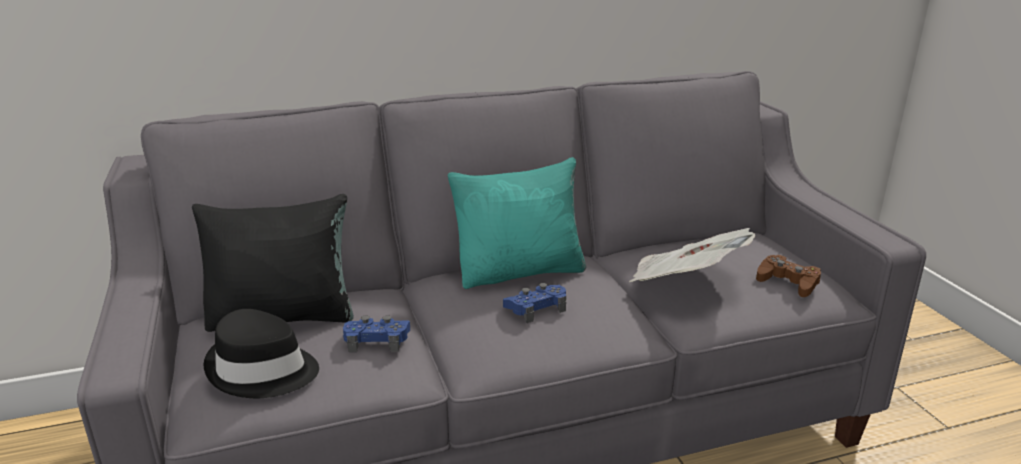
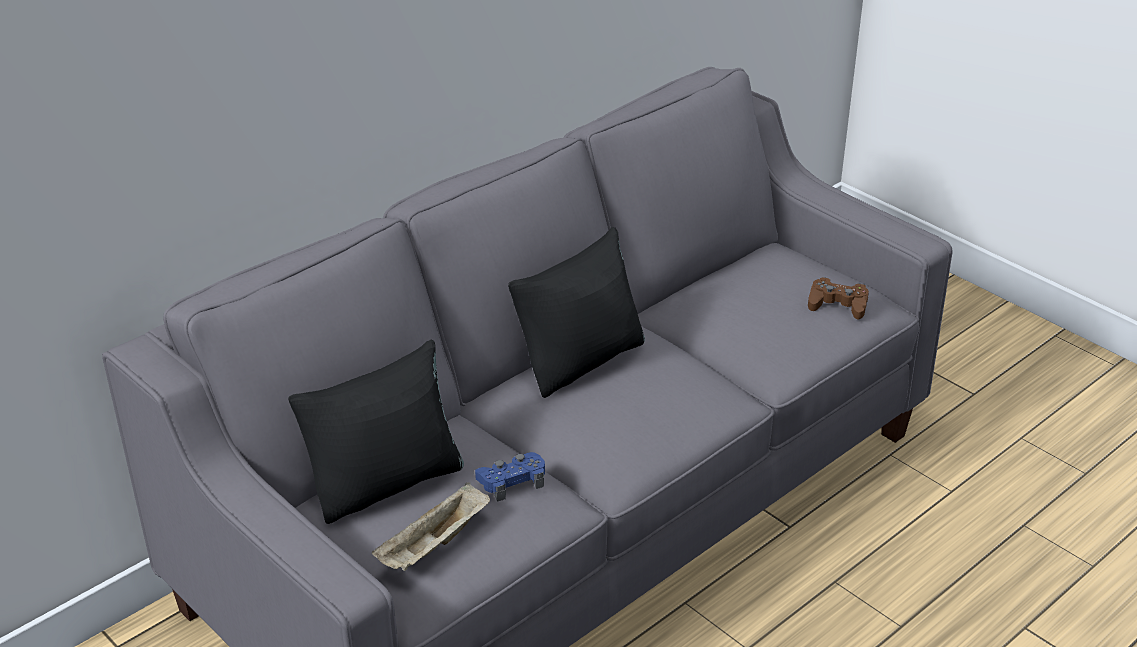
camera: 25 degrees left, 10 degrees up
(262, 371) = (434, 546): black hat -> beige tray
(520, 272) = (581, 361): turquoise pillow -> black pillow
(536, 308) = (632, 401): blue game controller -> none
(684, 283) = (745, 331): newspaper -> none

